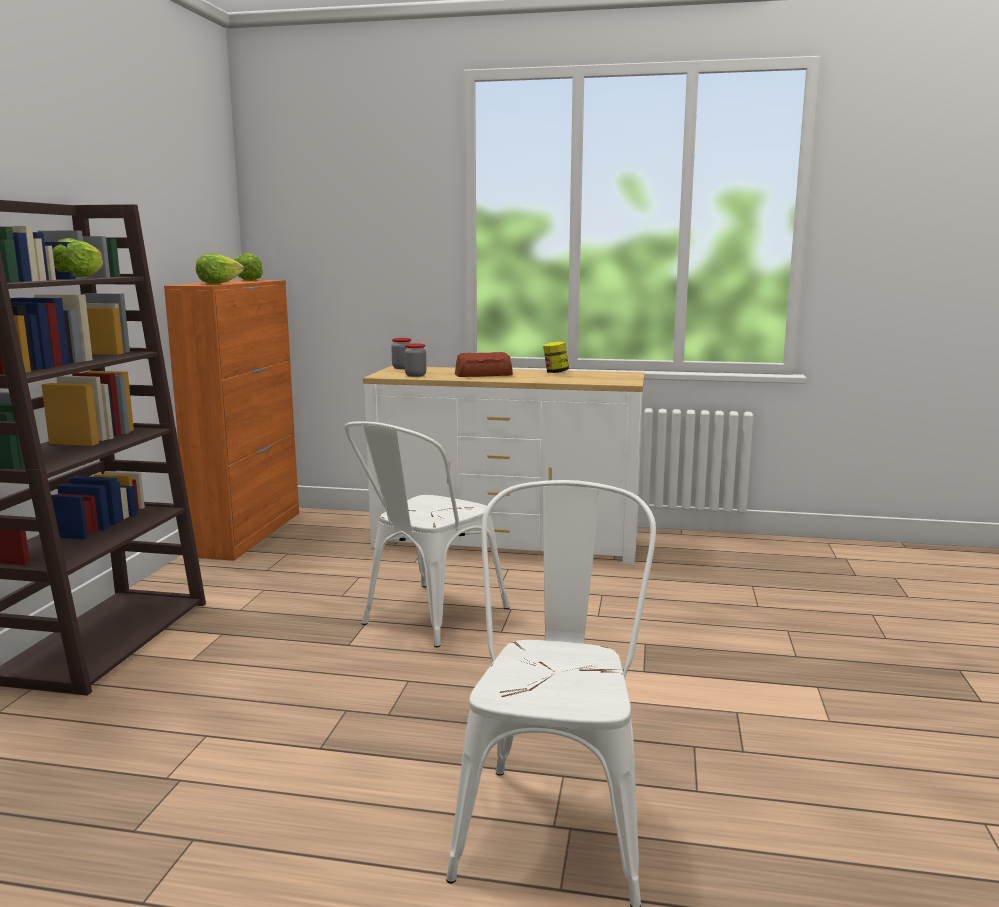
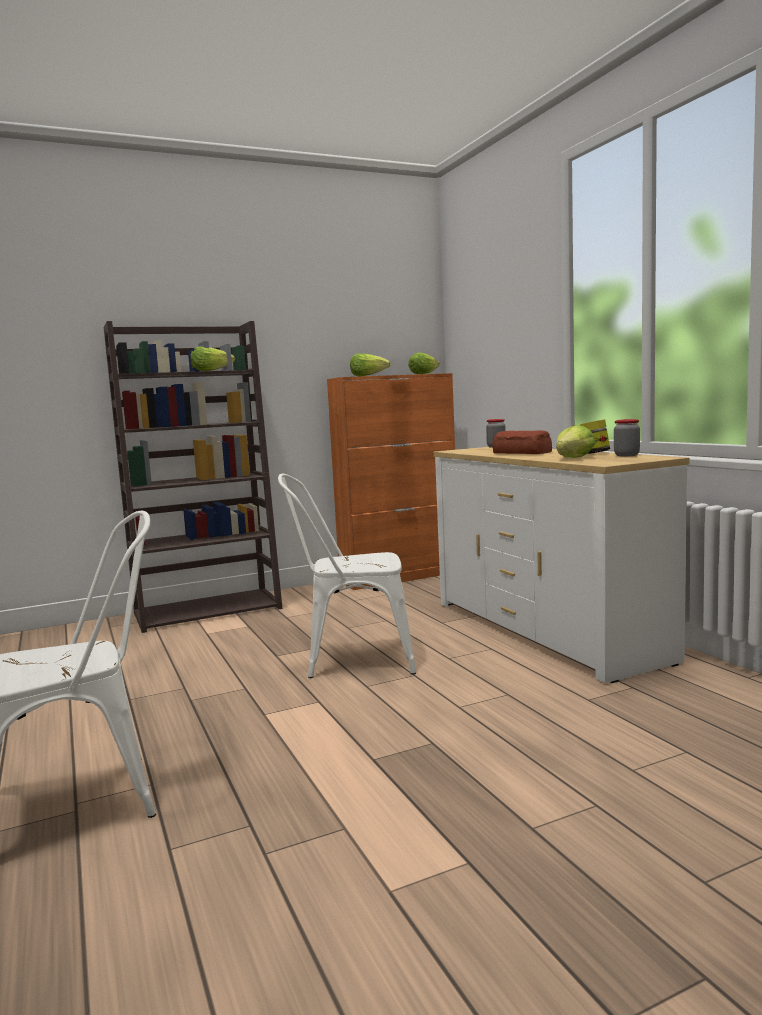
camera: 55 degrees right, 5 degrees down
(415, 375) = (472, 451): jar -> jar (626, 455)
(573, 379) = (573, 458): none -> lettuce

